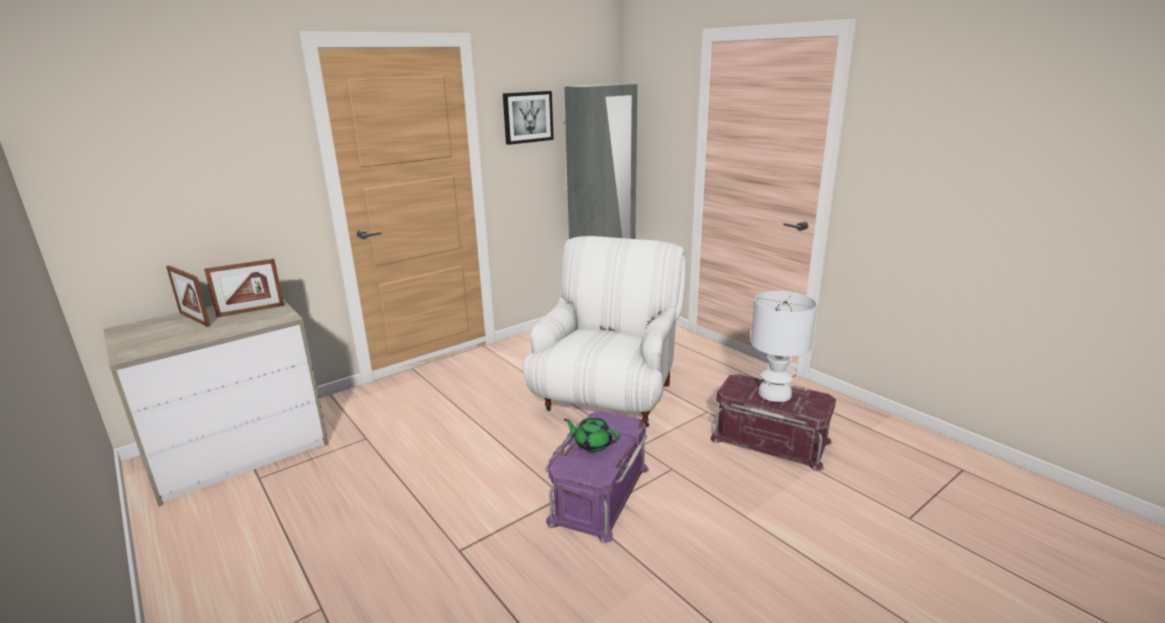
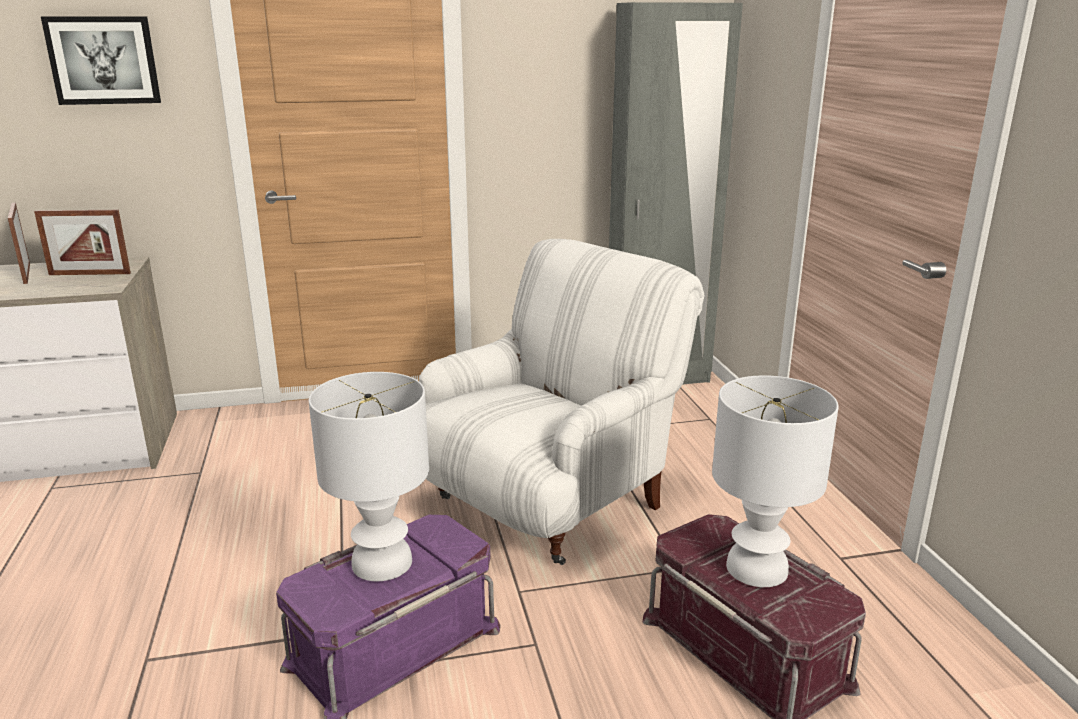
camera: 25 degrees right, 0 degrees up
(527, 117) = (549, 49): picture -> picture (103, 60)
(592, 444) = (380, 562): green teapot -> white table lamp

